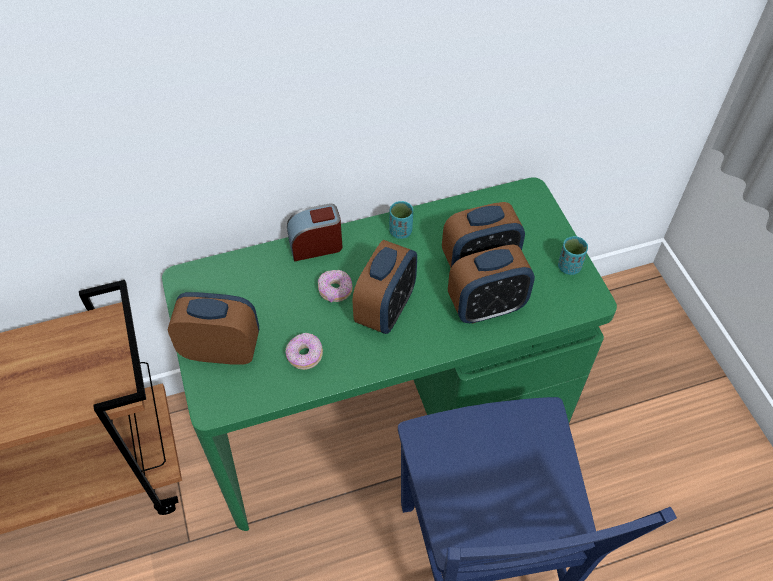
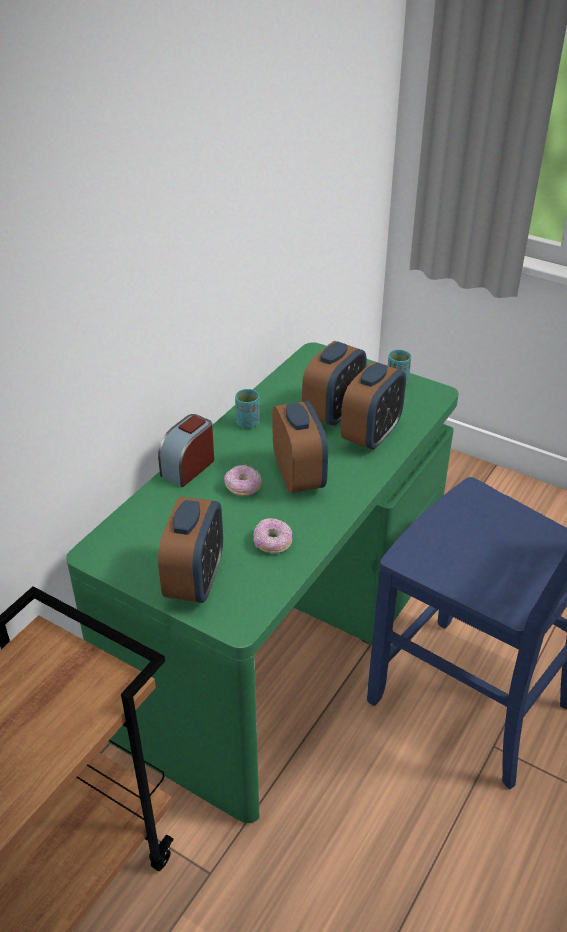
camera: 40 degrees left, 15 degrees down
(221, 350) = (195, 581): alarm clock -> alarm clock turned 135 degrees clockwise

